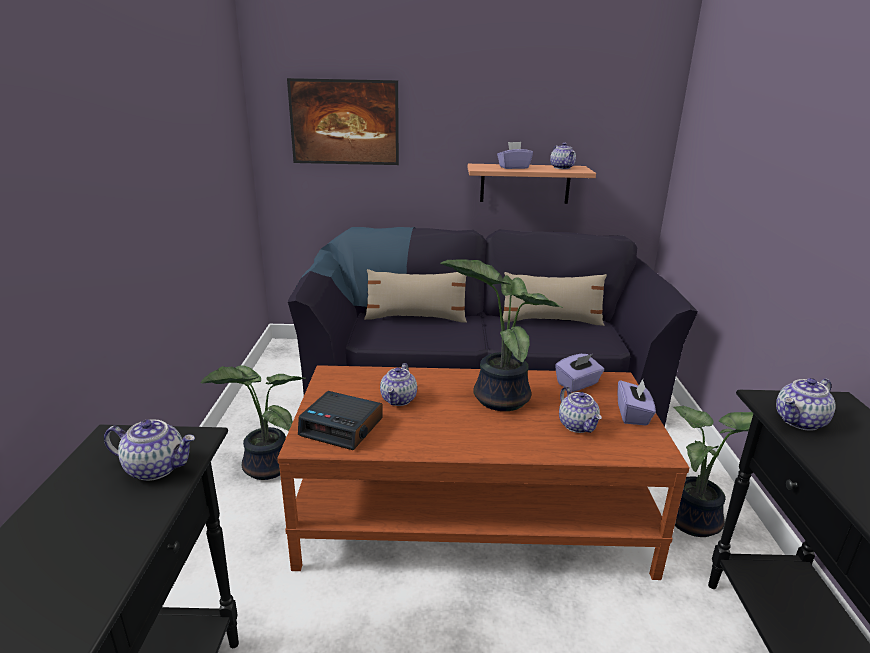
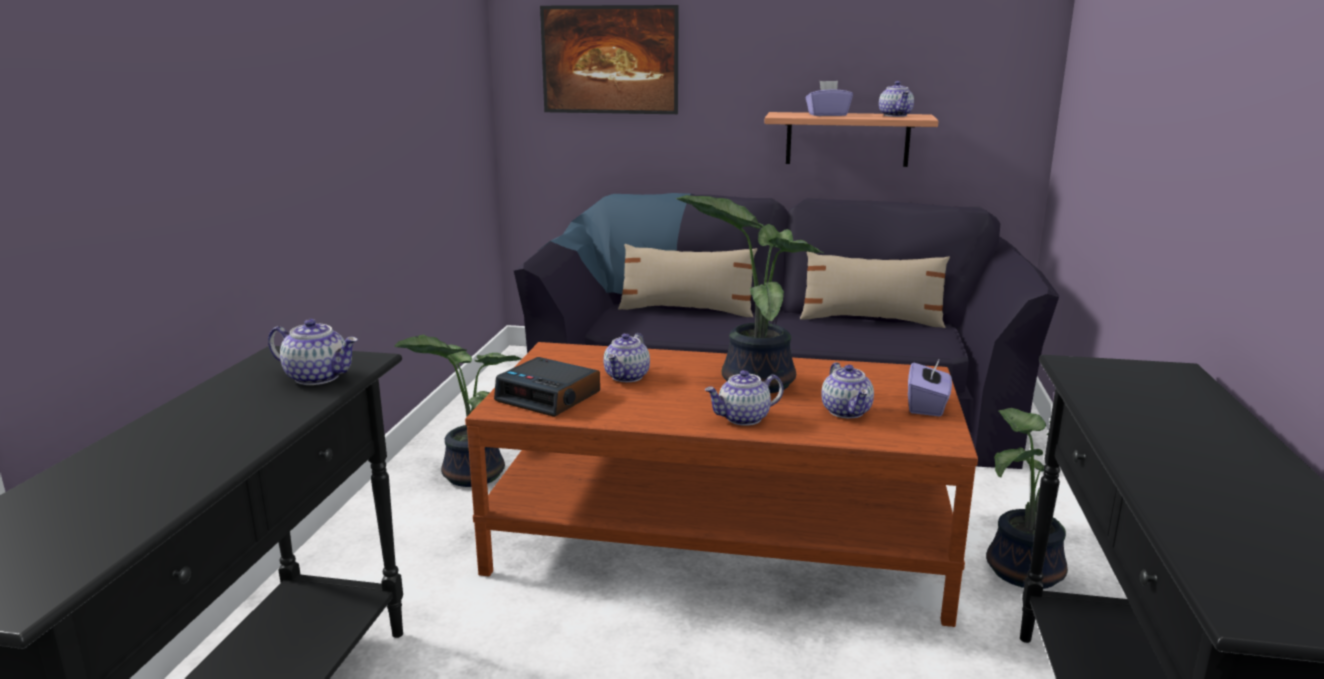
camera: 10 degrees right, 5 degrees down
(578, 384) = (867, 374): purple tissue box -> none
(800, 421) = (1102, 383): teapot -> teapot (743, 418)

